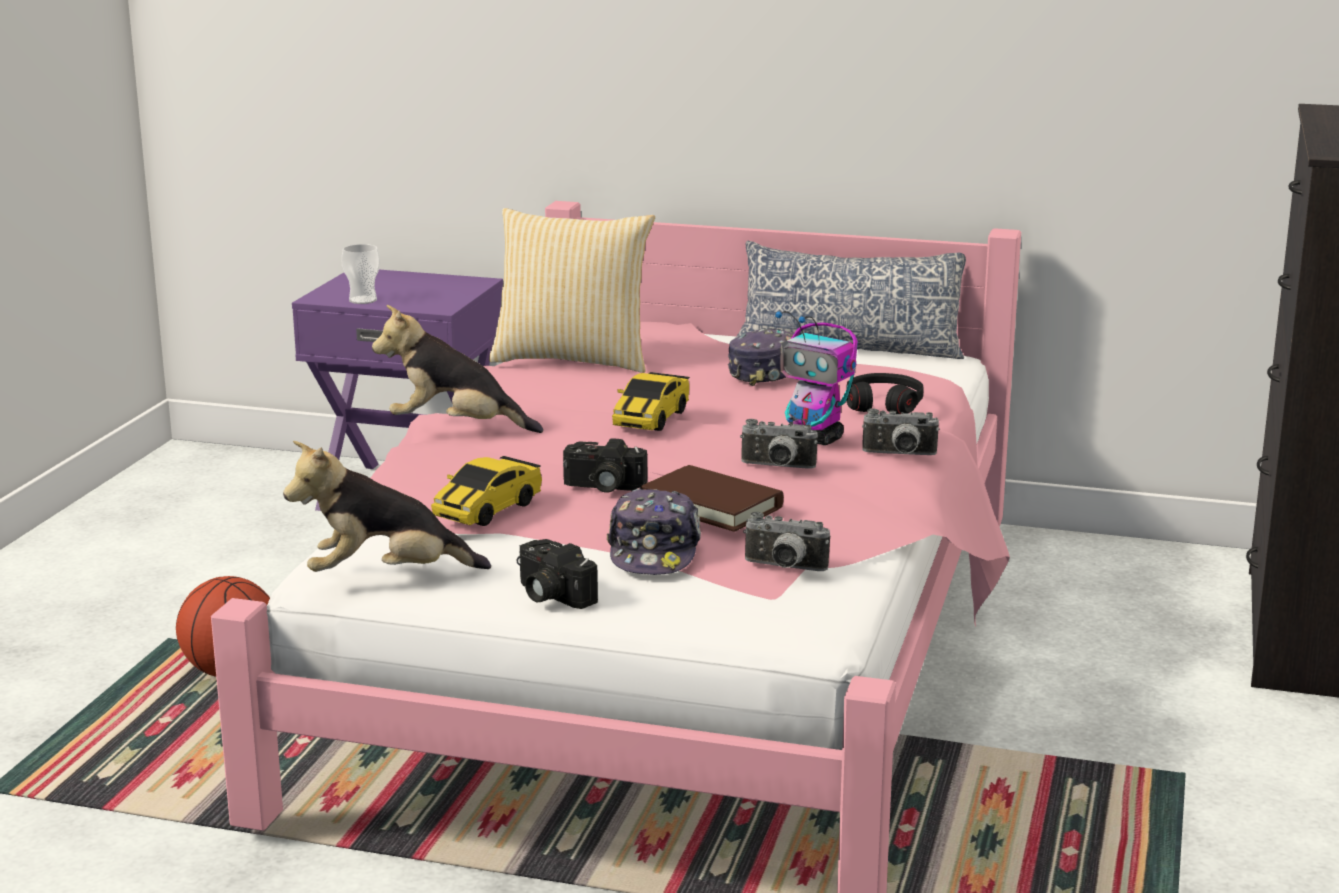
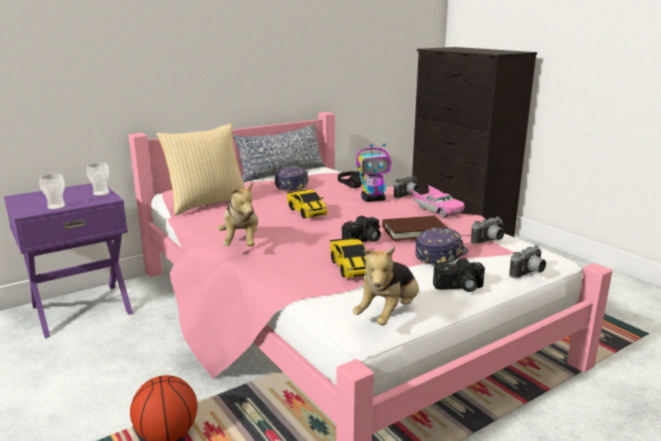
camera: 50 degrees left, 0 degrees up
(452, 297) = (101, 193): none -> cup
(456, 428) = (241, 243): plush toy -> plush toy turned 60 degrees counterclockwise
(654, 551) = (440, 255): cap -> cap turned 90 degrees counterclockwise
(777, 467) = (391, 212): camera -> camera (529, 274)
(870, 493) = (437, 209): none -> pink toy car

